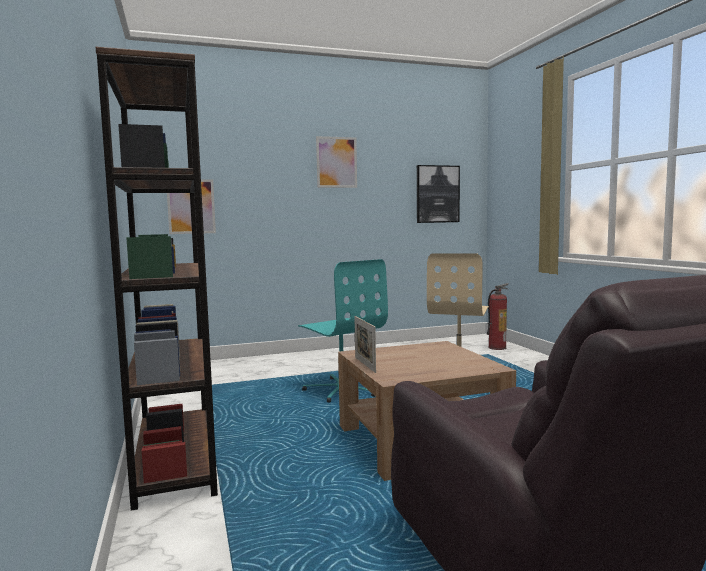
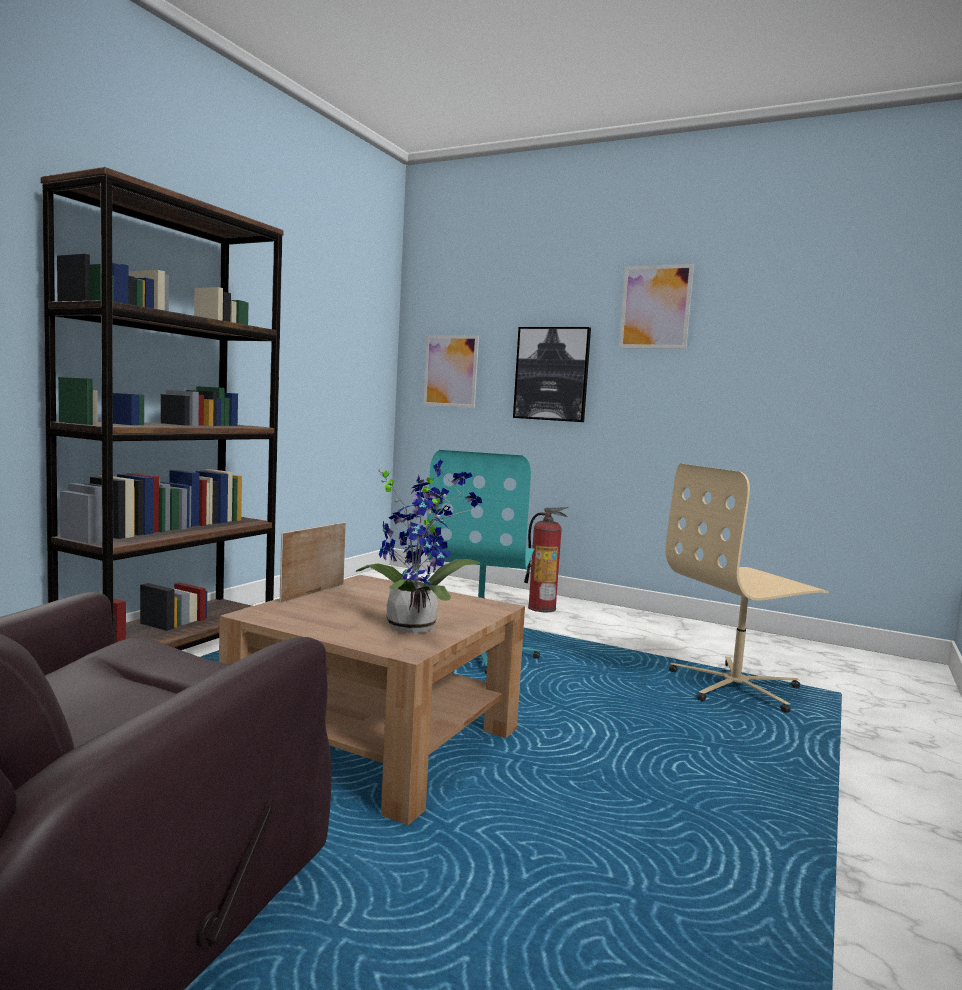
camera: 45 degrees right, 0 degrees up
(437, 194) = (854, 363): picture -> picture (552, 374)
(456, 360) = (415, 626): none -> potted plant
(497, 347) = (897, 691): fire extinguisher -> fire extinguisher (542, 608)

